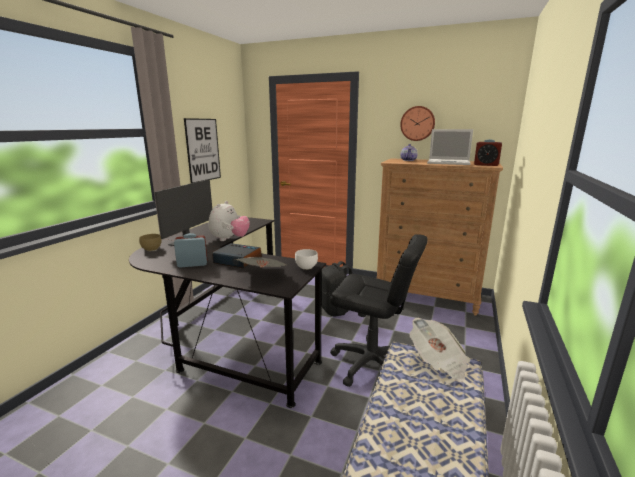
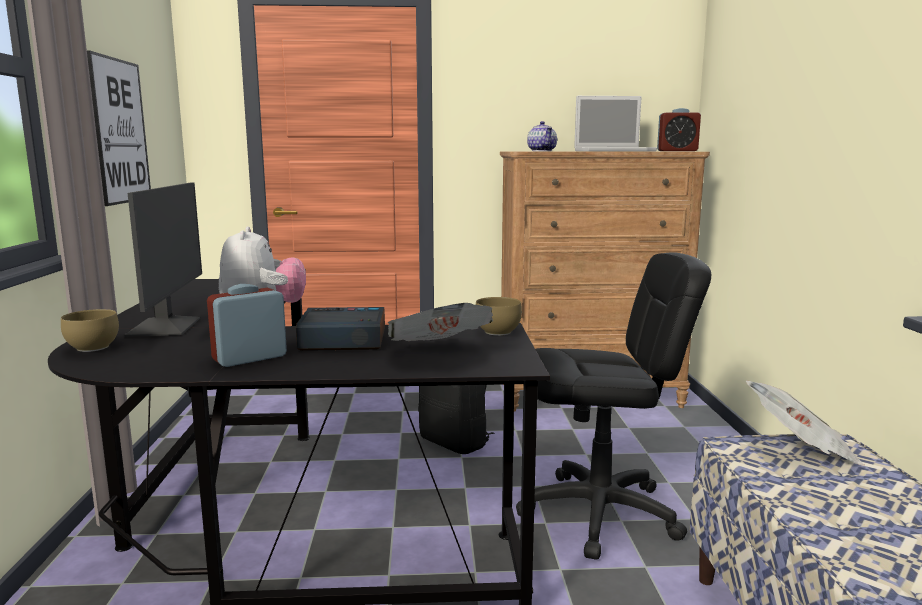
camera: 25 degrees left, 5 degrees down
(306, 267) = (498, 333): white bowl -> brown bowl
(417, 123) = (543, 88): wall clock -> none

